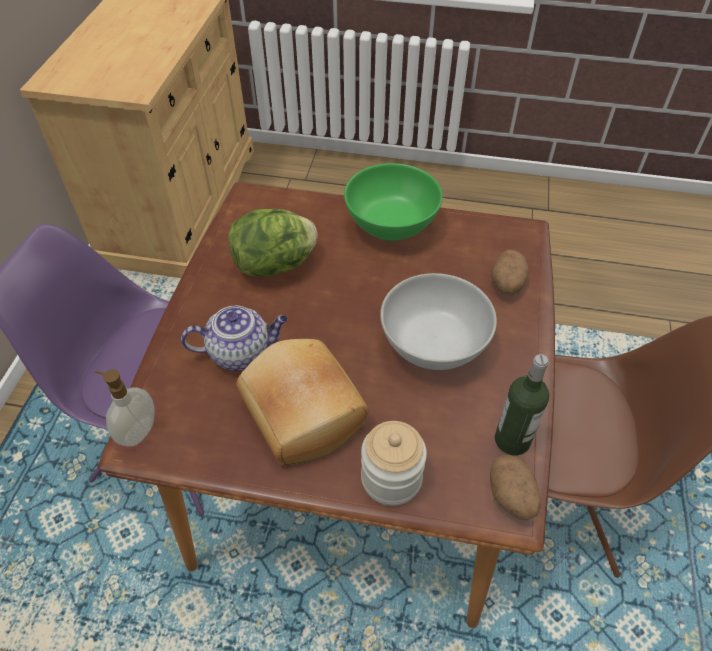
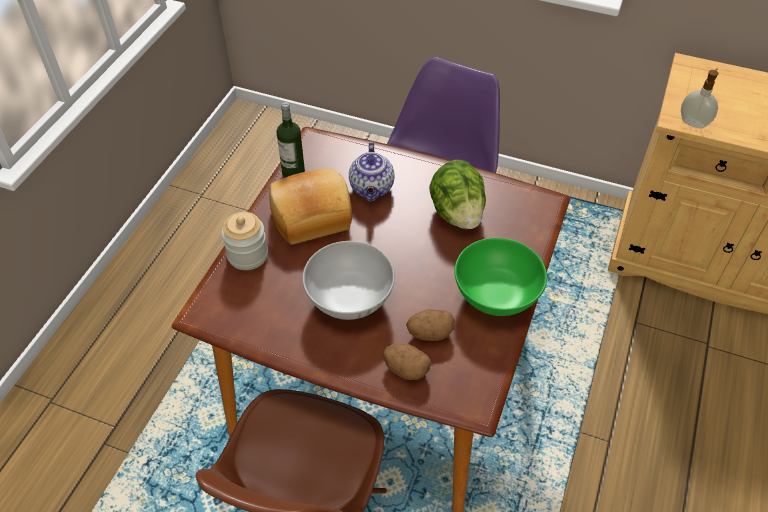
camera: 100 degrees right, 0 degrees up
(137, 431) = (322, 140): soap dispenser -> soap dispenser (693, 123)
(511, 497) = (210, 317): potato -> potato (429, 333)
(512, 440) = (252, 329): bottle -> bottle (293, 172)

